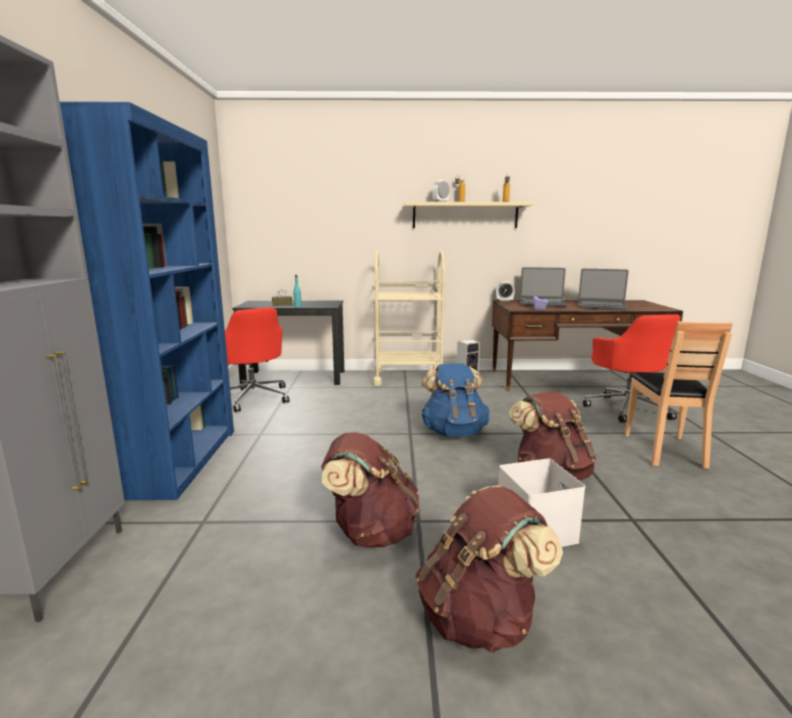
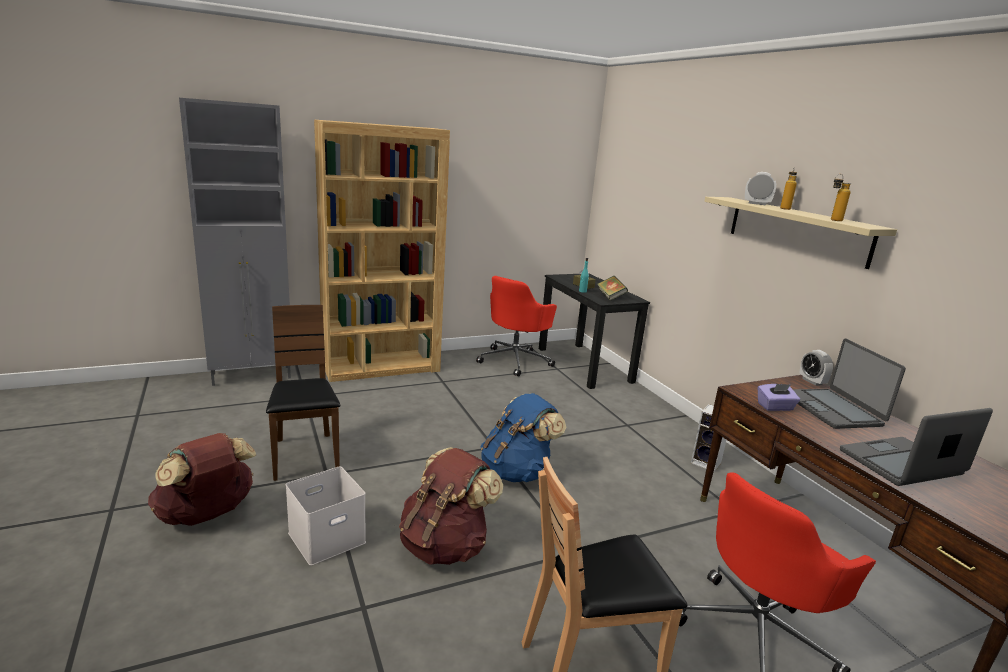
camera: 65 degrees right, 5 degrees up
(179, 460) = (381, 367): blue bookcase -> brown bookcase
(321, 304) = (610, 297): none -> book
(371, 532) = (305, 456): brown backpack -> brown chair
(408, 378) = (660, 422): beige cart -> none
(601, 306) = (902, 464): laptop -> laptop turned 75 degrees clockwise

